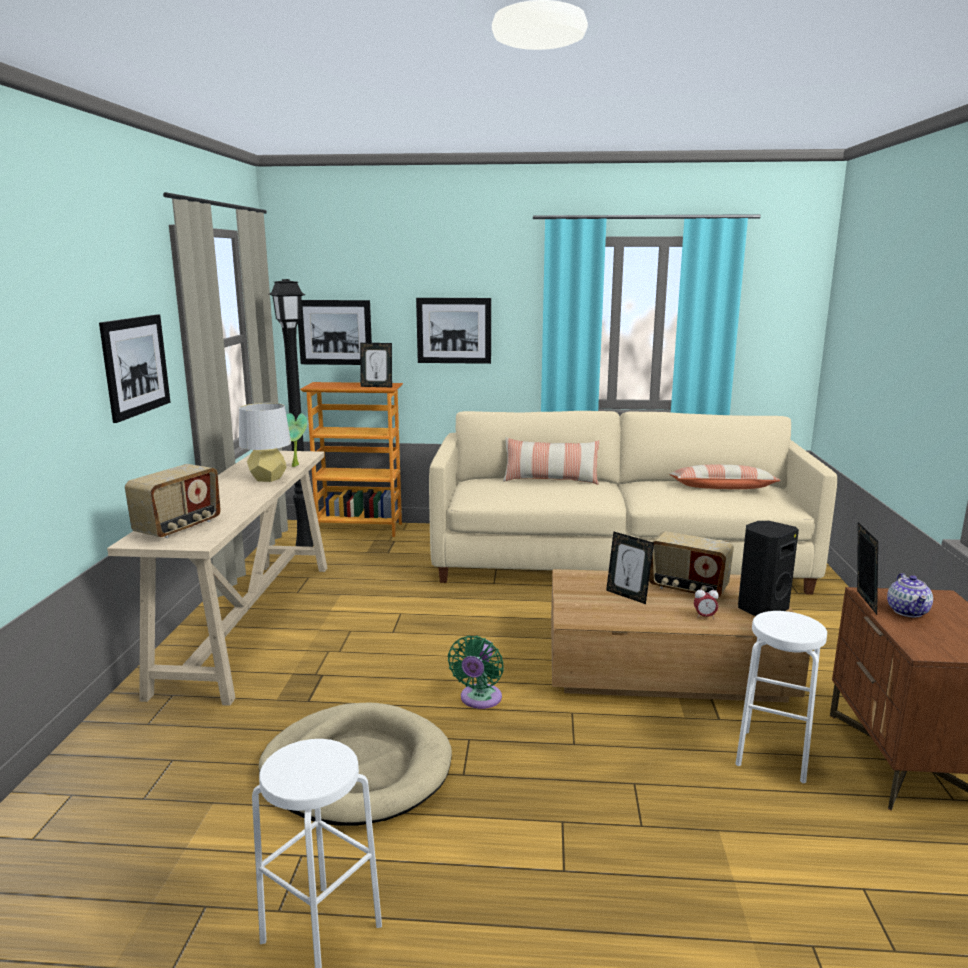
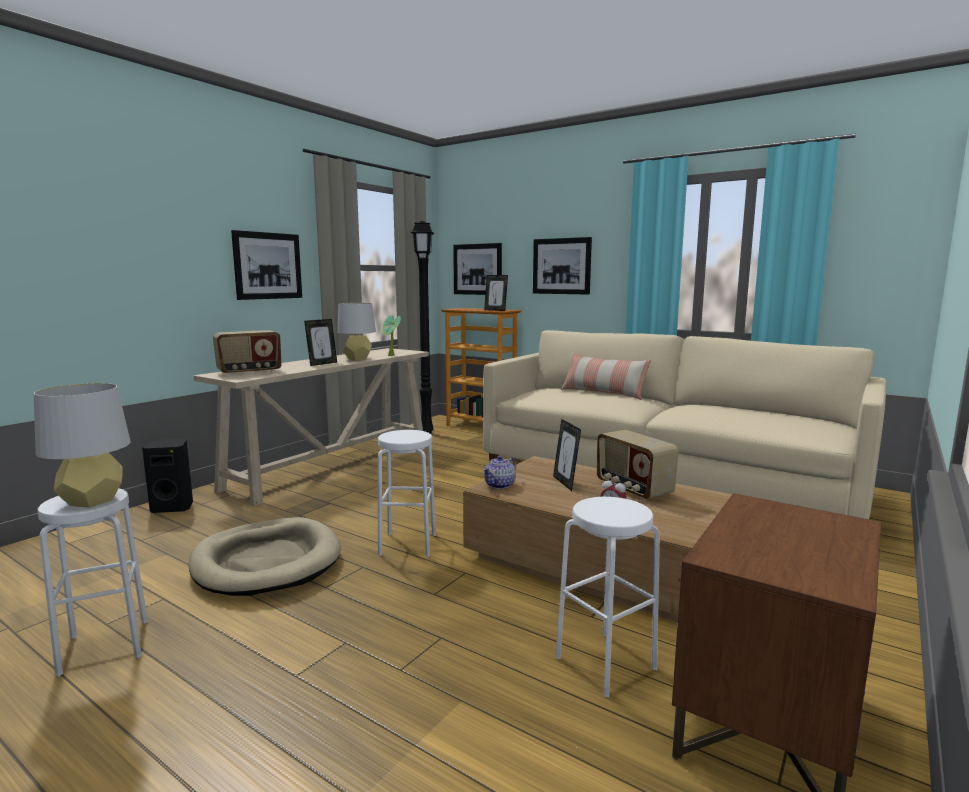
camera: 30 degrees right, 5 degrees down
(324, 764) = (92, 501): none -> grey table lamp
(479, 699) = (408, 544): green fan -> white stool
(722, 488) = (766, 415): pillow -> none
(761, 609) = (684, 517): black speaker -> black speaker (173, 507)
(861, 602) = (725, 506): picture frame -> picture frame (322, 363)
(907, 611) = (769, 524): teapot -> teapot (500, 485)

